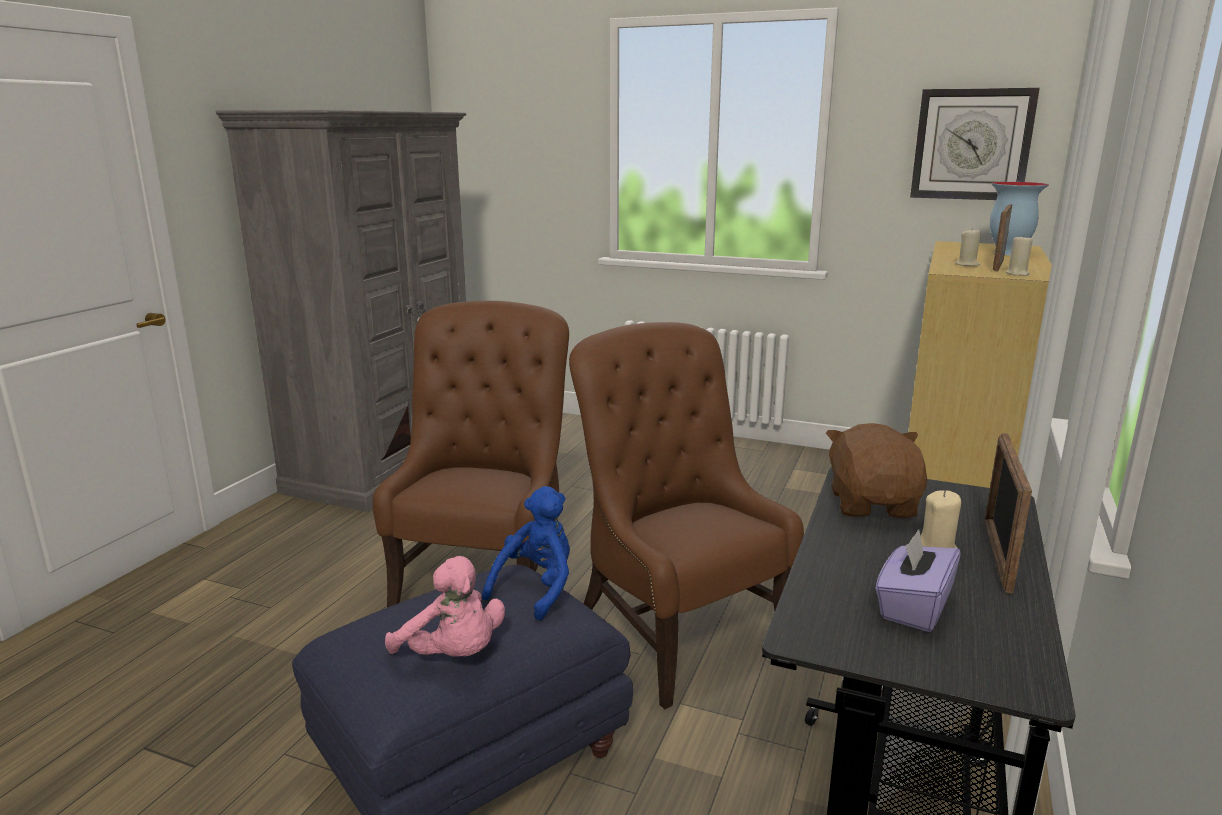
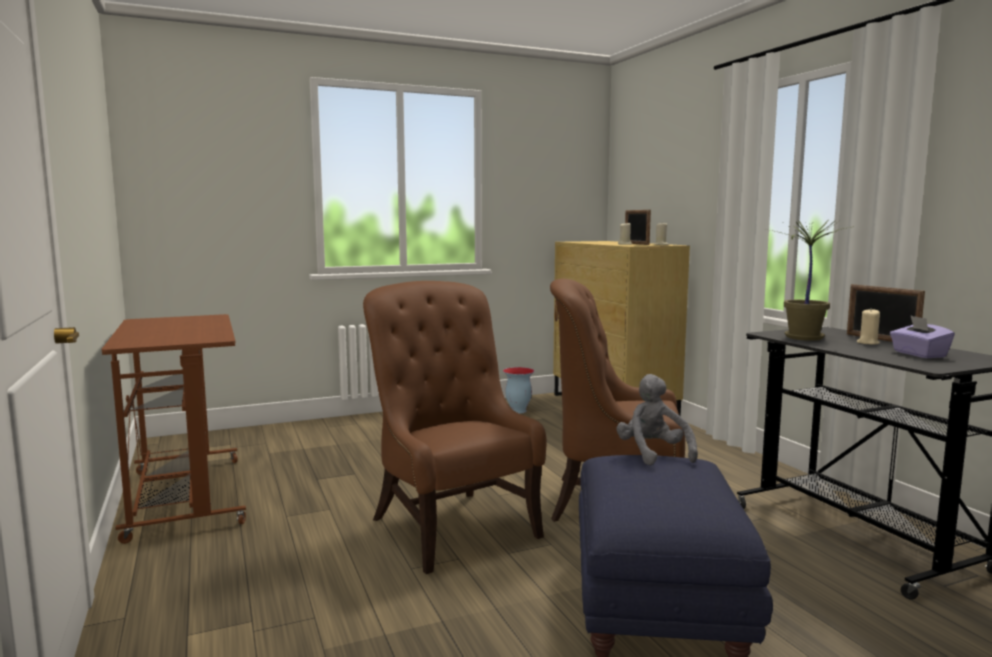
camera: 45 degrees left, 10 degrees down
(386, 465) = (186, 497): grey wardrobe -> brown desk
(453, 655) = (705, 490): pink plush toy -> none
(536, 588) = (653, 453): blue plush toy -> grey plush toy
(873, 505) = (804, 338): brown plush toy -> potted plant
(972, 144) = (563, 181): wall clock -> none
(1007, 253) = (613, 242): vase -> vase (518, 411)

